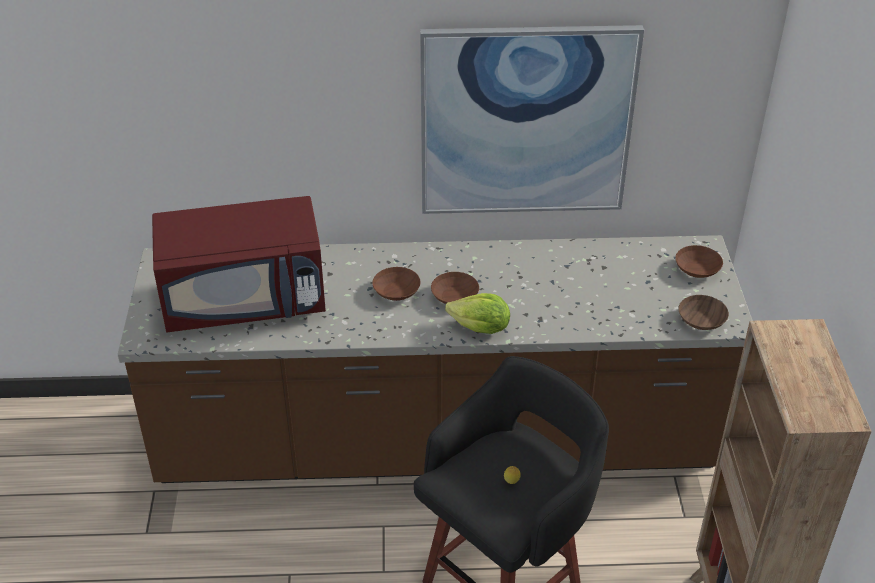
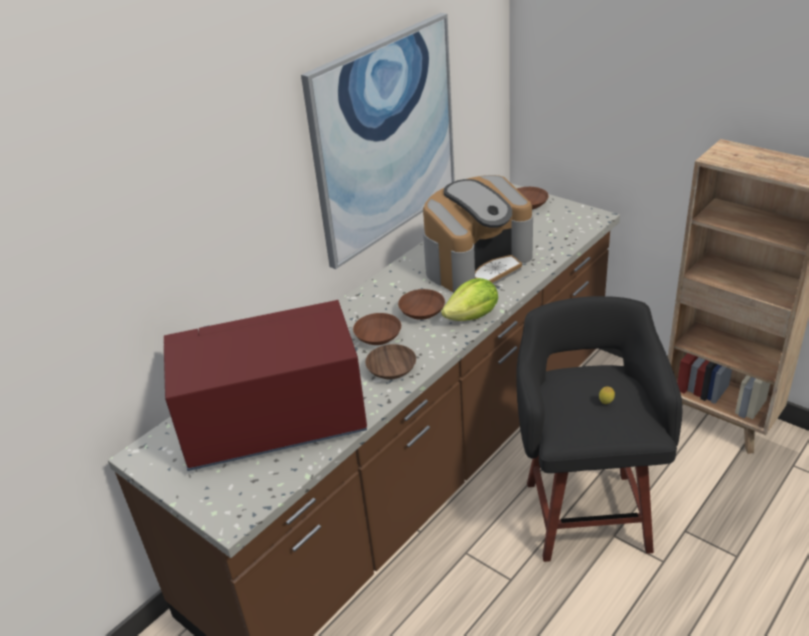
camera: 45 degrees left, 5 degrees down
(246, 300) = (273, 424): red microwave -> red microwave turned 135 degrees counterclockwise
(560, 289) = (477, 263): none -> coffee machine
(701, 321) = (579, 226): brown bowl -> brown bowl (392, 371)

